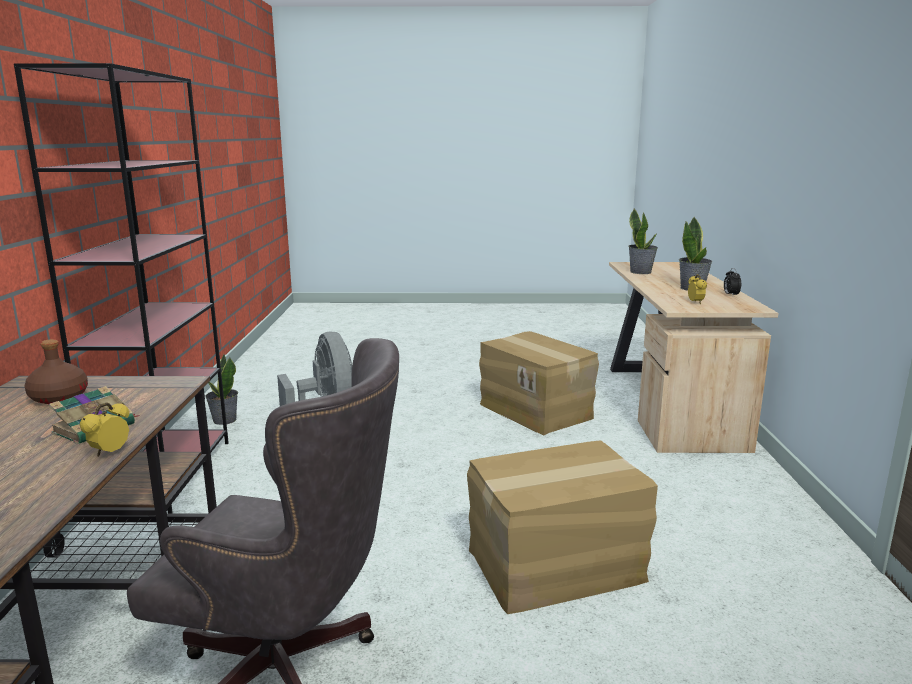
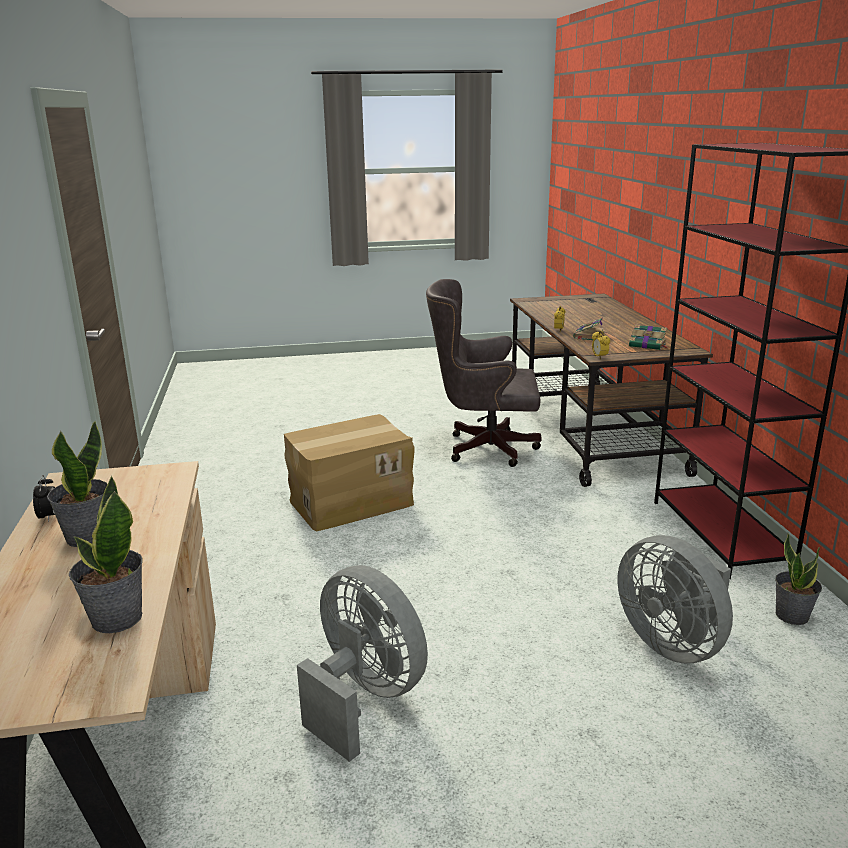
camera: 170 degrees right, 5 degrees up
(58, 397) = (648, 345): brown bottle -> book
(536, 410) = (364, 697): cardboard box -> grey fan
(695, 302) = (134, 487): alarm clock -> alarm clock (599, 357)

